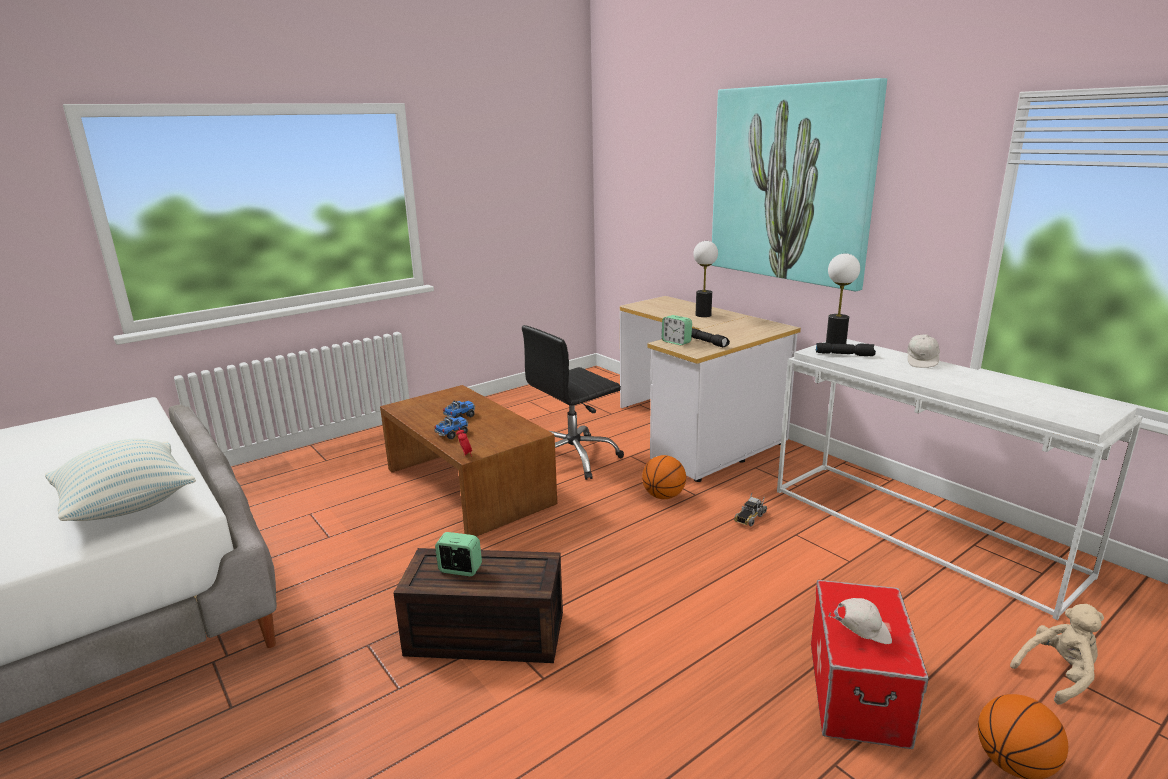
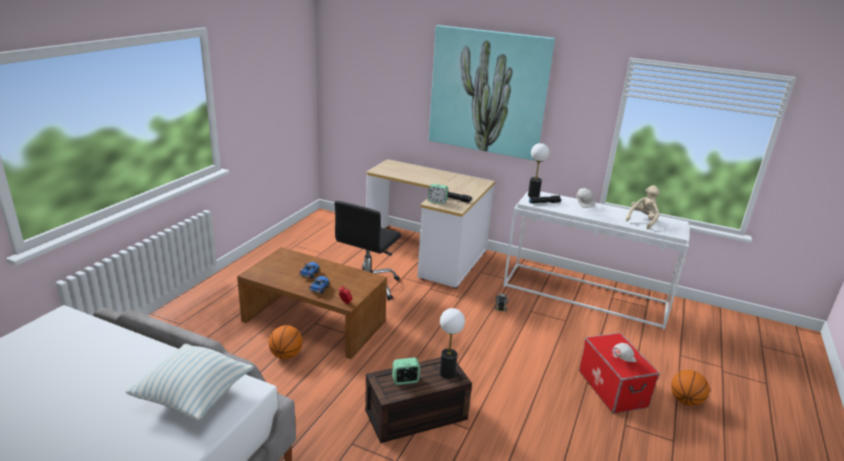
camera: 30 degrees left, 5 degrees up
(663, 496) = (444, 302): basketball -> basketball (286, 355)
(703, 315) = (429, 175): table lamp -> table lamp (447, 373)
(1058, 675) = (679, 356): beige plush toy -> beige plush toy (642, 221)

